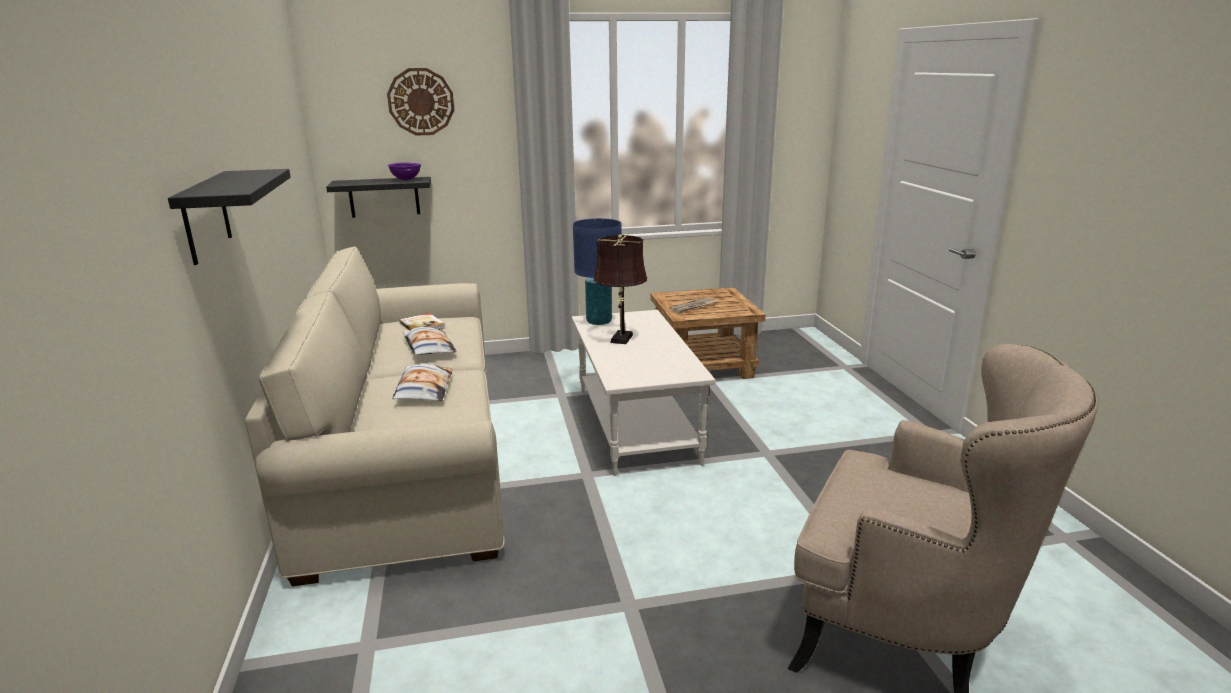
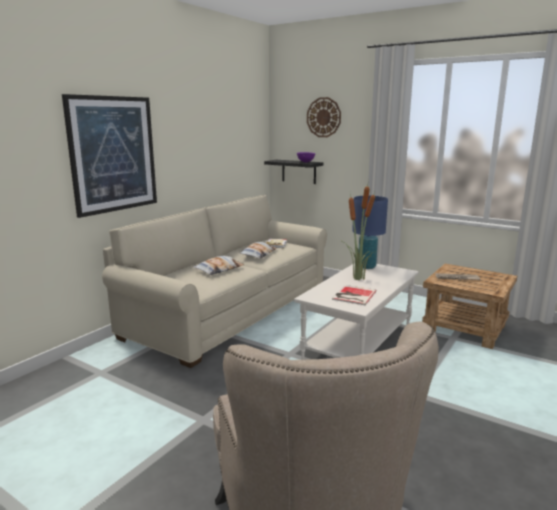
camera: 45 degrees right, 5 degrees down
(206, 217) = (113, 154): black shelf -> picture
(620, 339) = (357, 279): brown table lamp -> potted plant
(658, 361) = (353, 295): none -> book

